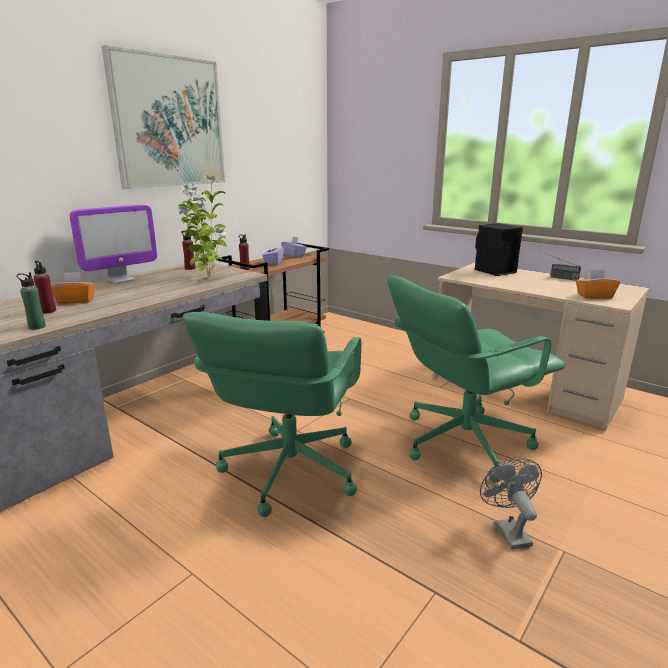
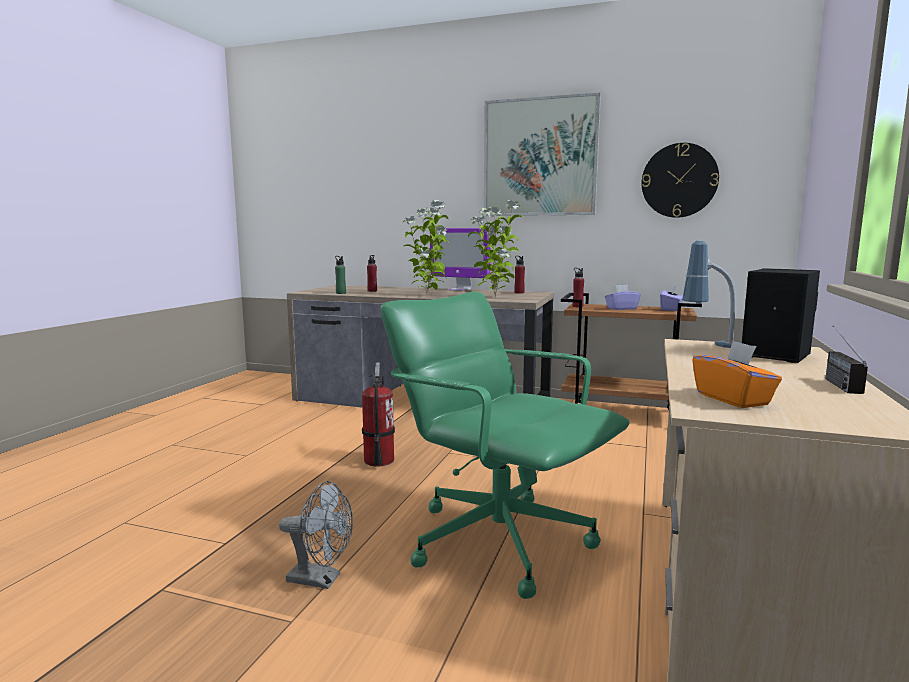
camera: 70 degrees right, 10 degrees down
(76, 300) = (399, 291): orange tissue box -> none
(154, 295) = (428, 296): none -> potted plant
(271, 150) = (679, 180): none -> wall clock
(288, 471) = (378, 461): green office chair -> fire extinguisher
(467, 275) = (711, 346): none -> table lamp
(508, 530) = (321, 579): grey fan -> grey fan turned 45 degrees clockwise

